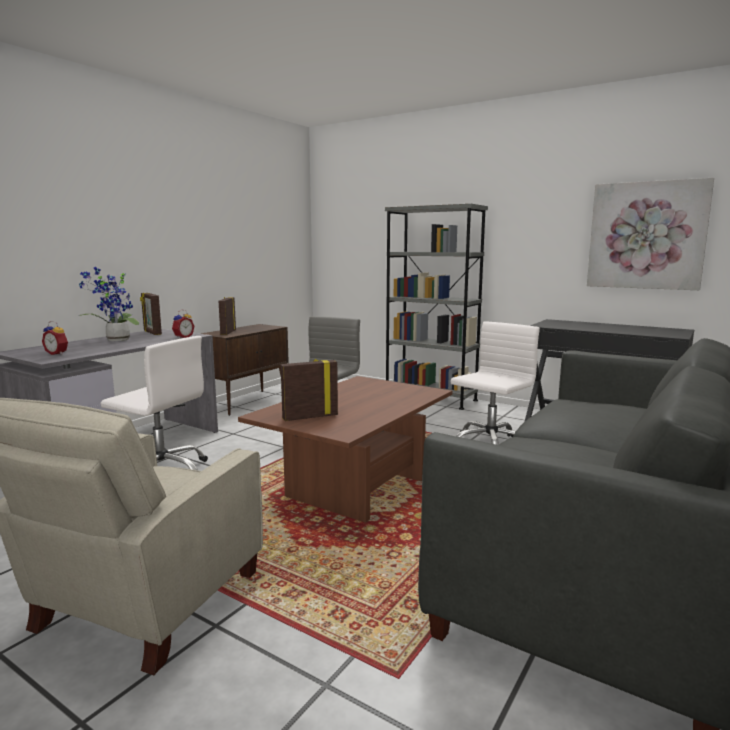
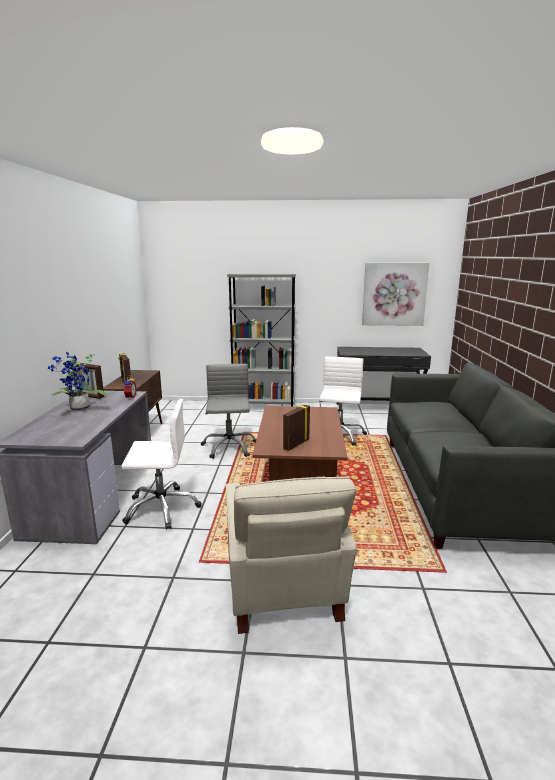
camera: 30 degrees left, 5 degrees up
(58, 353) = (66, 433): alarm clock -> none

